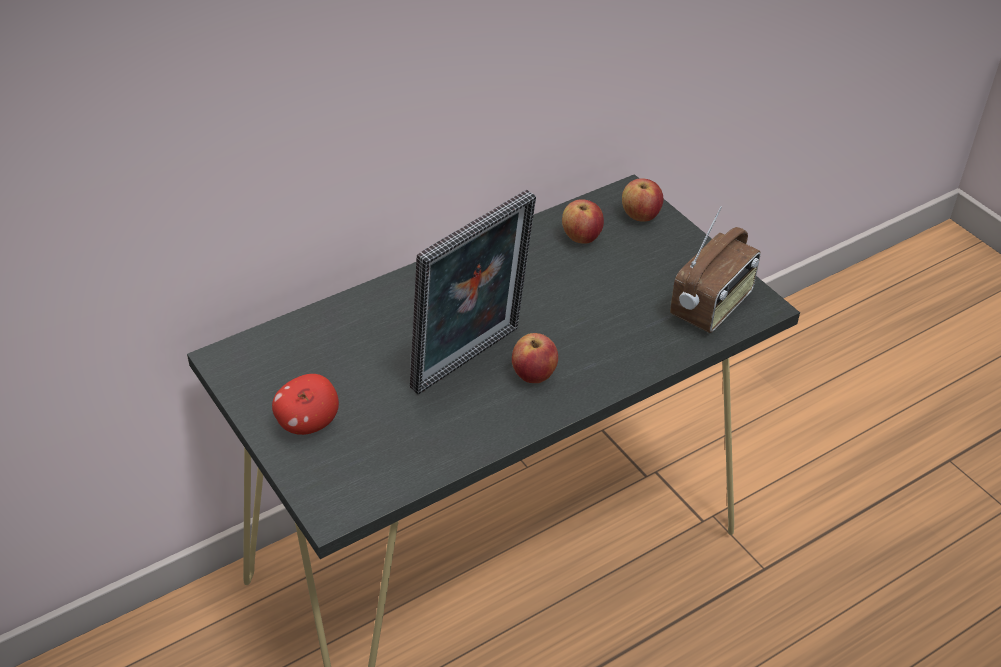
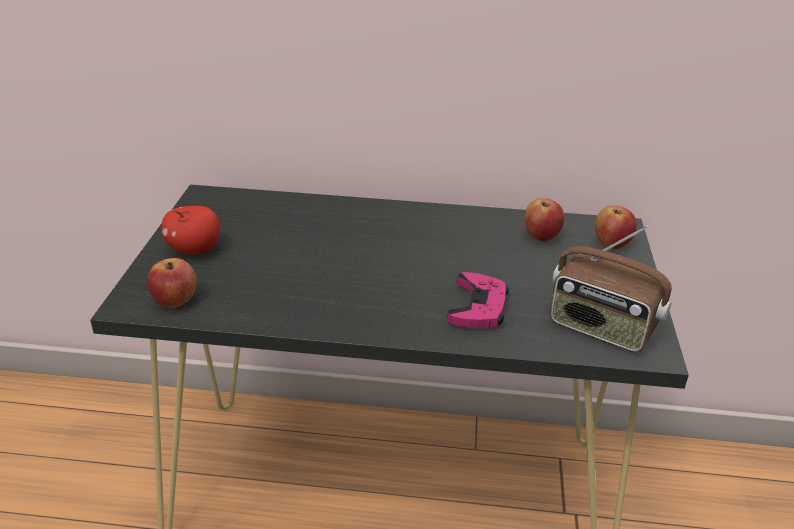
camera: 40 degrees right, 10 degrees down
(471, 362) = (349, 270): picture frame -> none
(534, 375) = (383, 299): apple -> apple (175, 301)
(611, 338) = (478, 307): none -> pink game controller
(712, 306) = (600, 329): radio -> radio turned 45 degrees clockwise

